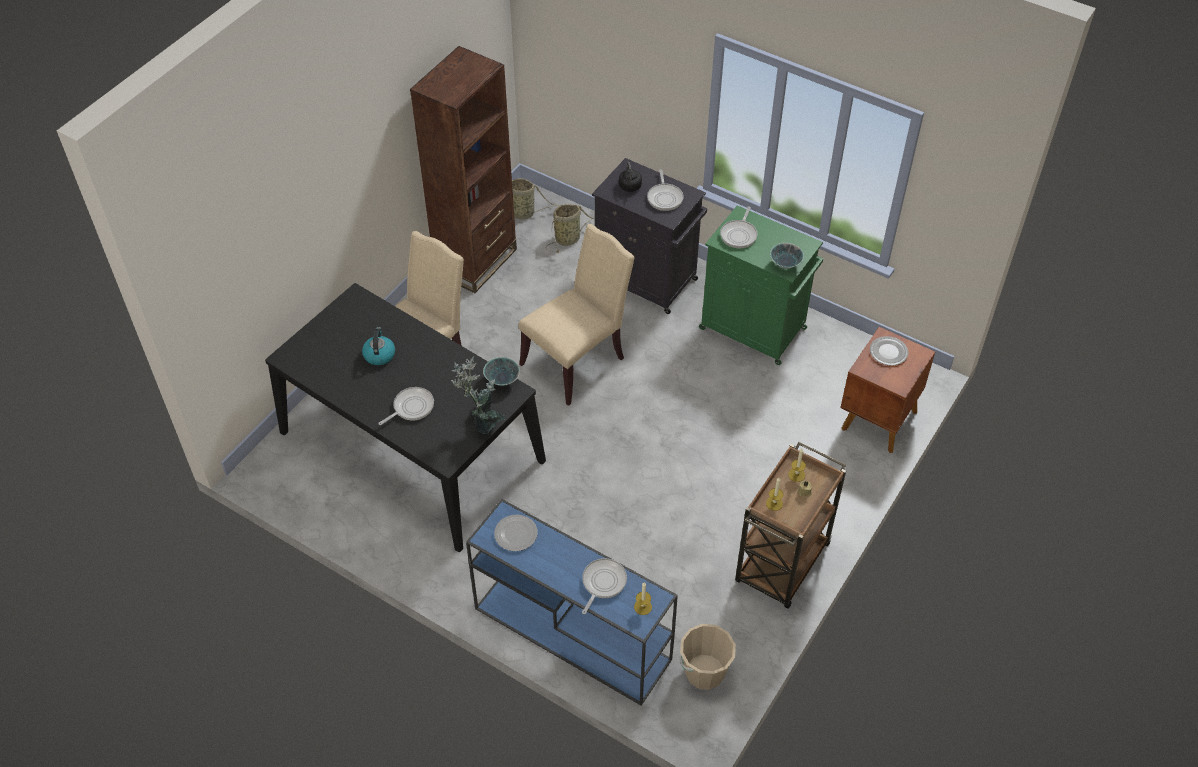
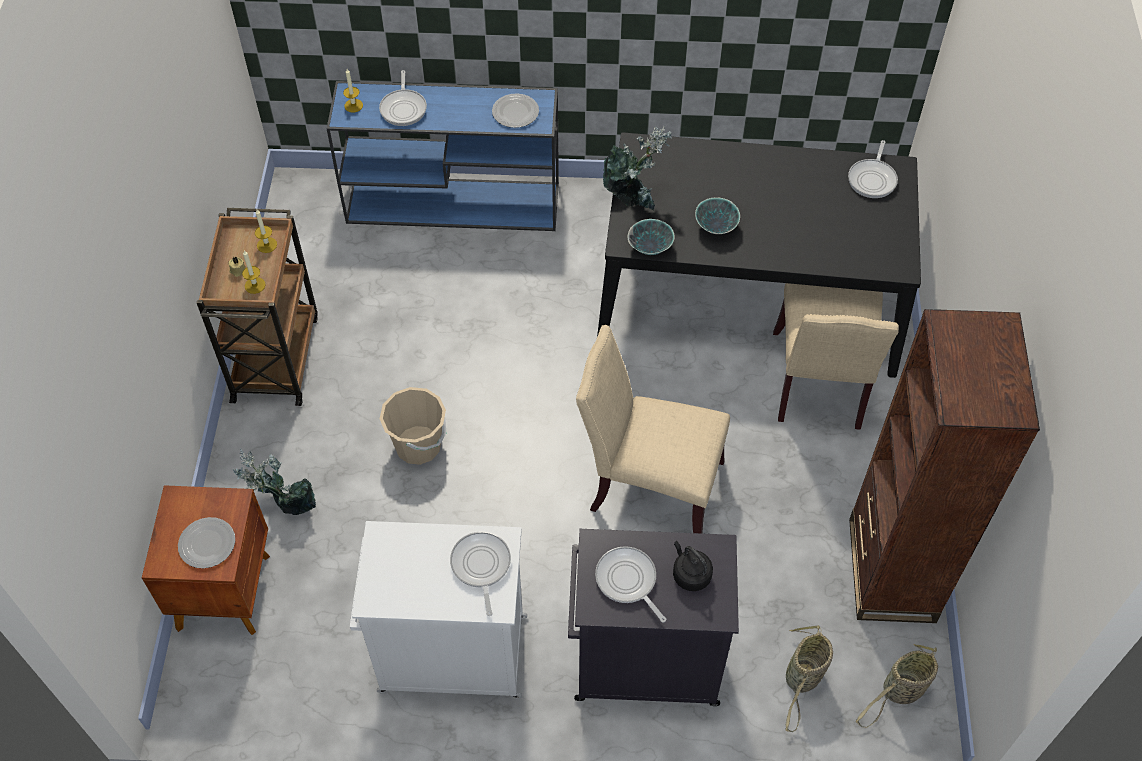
camera: 150 degrees right, 5 degrees up
(379, 354) = (806, 215): kettle -> none
(411, 407) = (719, 178): frying pan -> frying pan (872, 179)
(577, 360) = (650, 487): beige chair -> beige chair turned 90 degrees clockwise
(704, 672) = (309, 226): beige bucket -> beige bucket (418, 445)
(754, 329) = (449, 654): green cabinet -> white cabinet
(785, 265) = (389, 544): bowl -> bowl (715, 227)
(819, 455) = (284, 505): none -> potted plant

